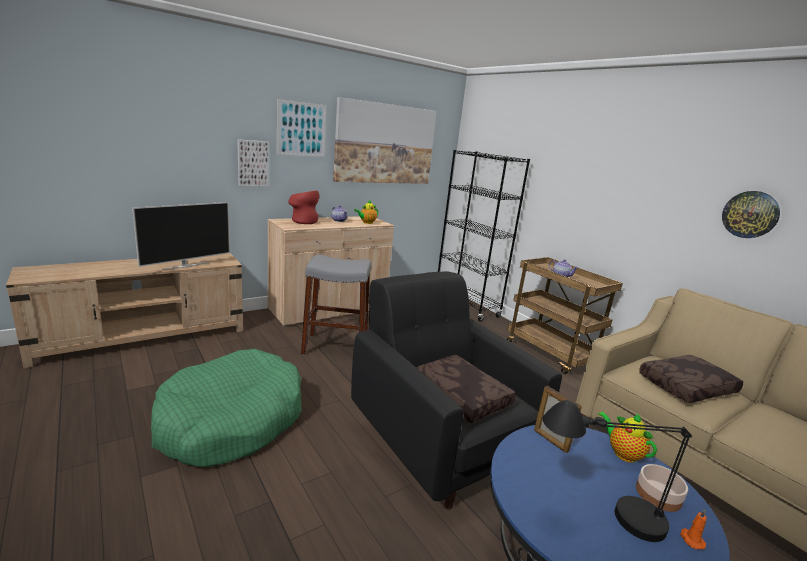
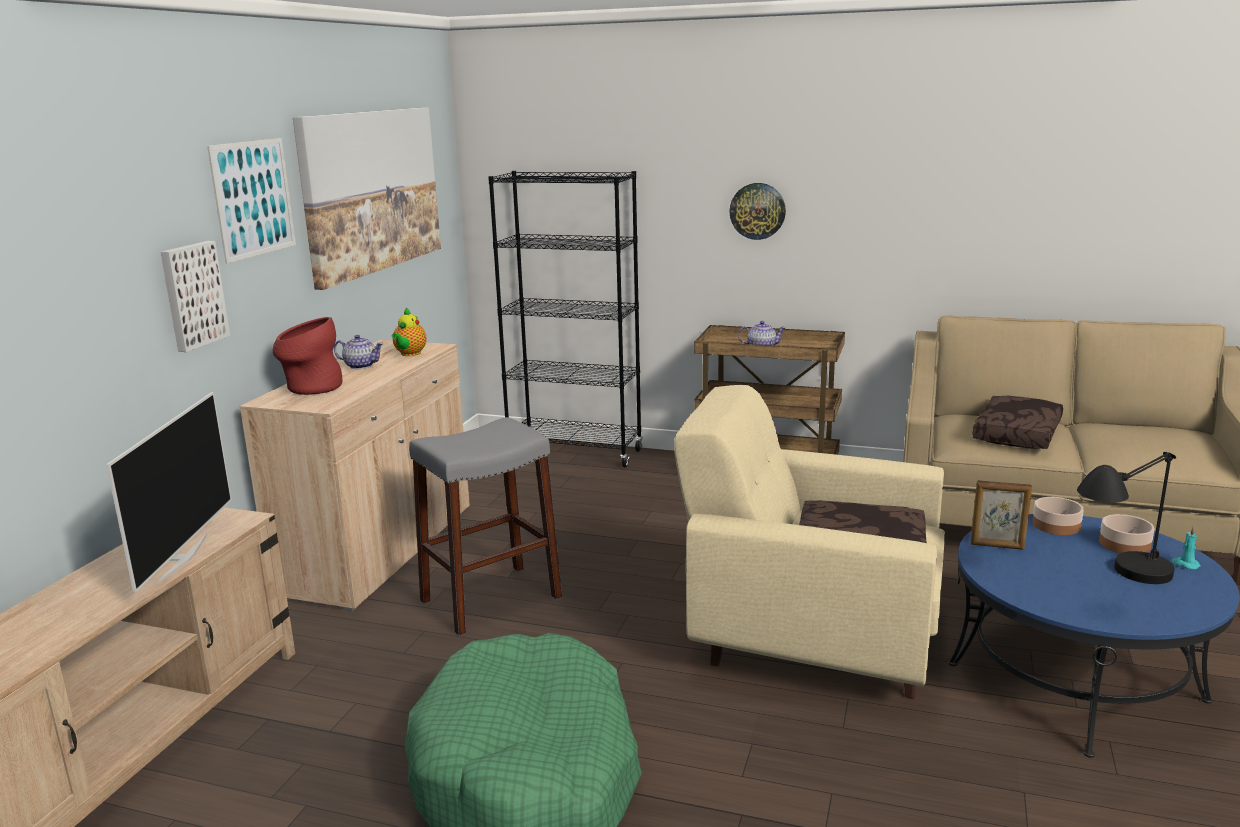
camera: 35 degrees left, 0 degrees up
(439, 444) = (810, 642): black armchair -> beige armchair
(622, 453) = (1057, 525): teapot -> bowl
(691, 539) = (1185, 564): orange candle -> turquoise candle
(750, 214) = (986, 202): wall clock -> wall clock (757, 211)

